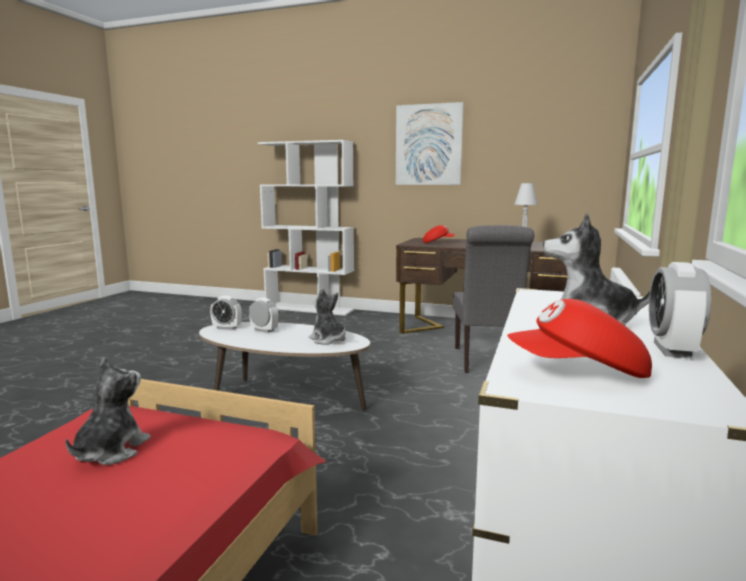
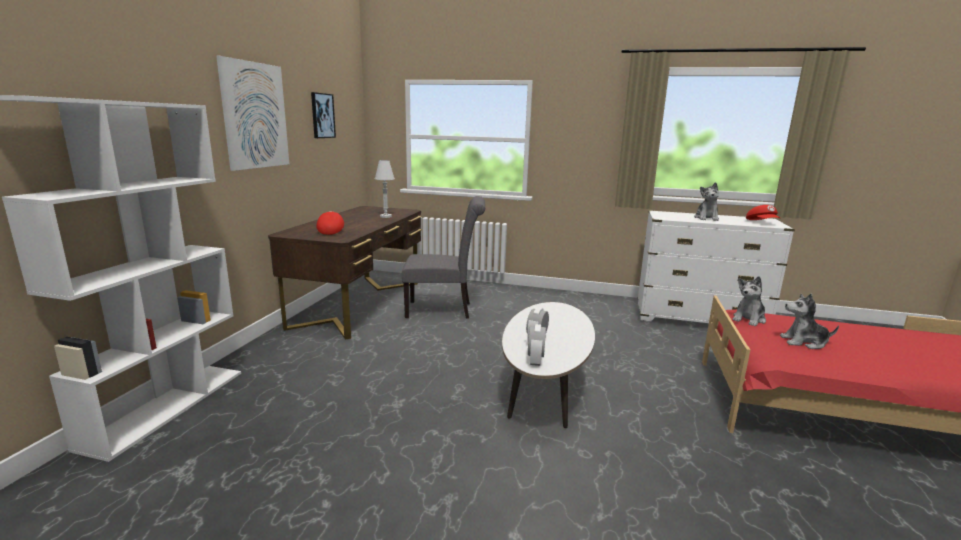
camera: 95 degrees left, 5 degrees up
(328, 340) = (554, 314): plush toy -> plush toy (749, 319)
(525, 140) = (322, 115): none -> picture
(672, 350) = (726, 216): alarm clock -> none

